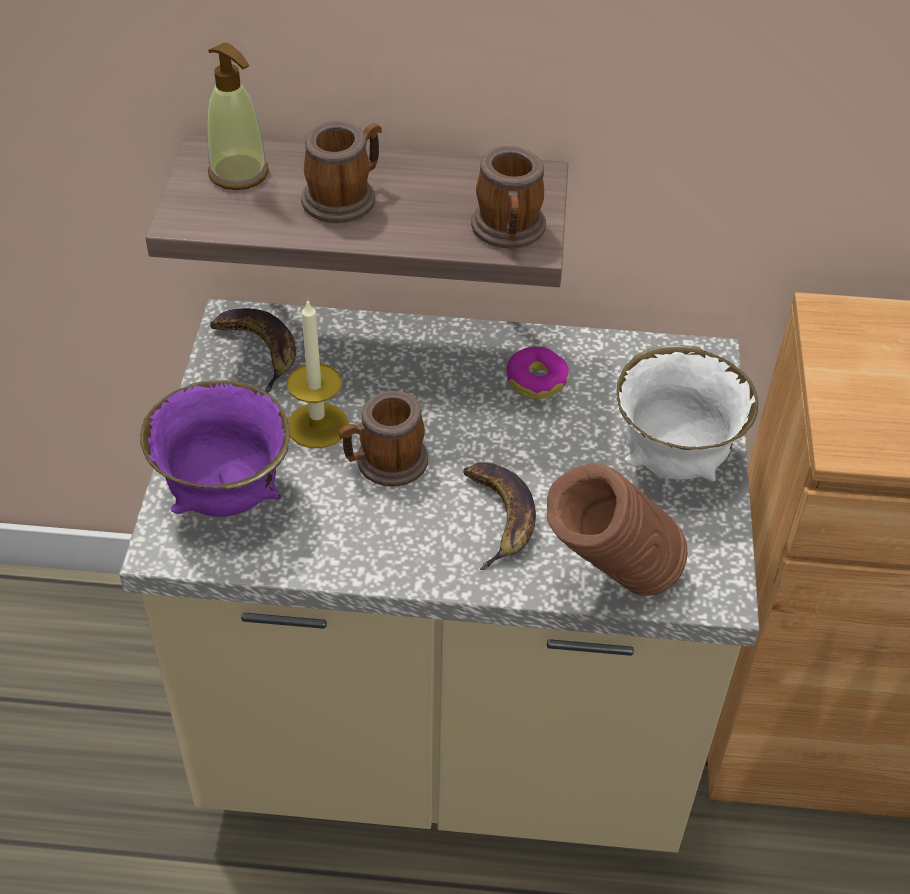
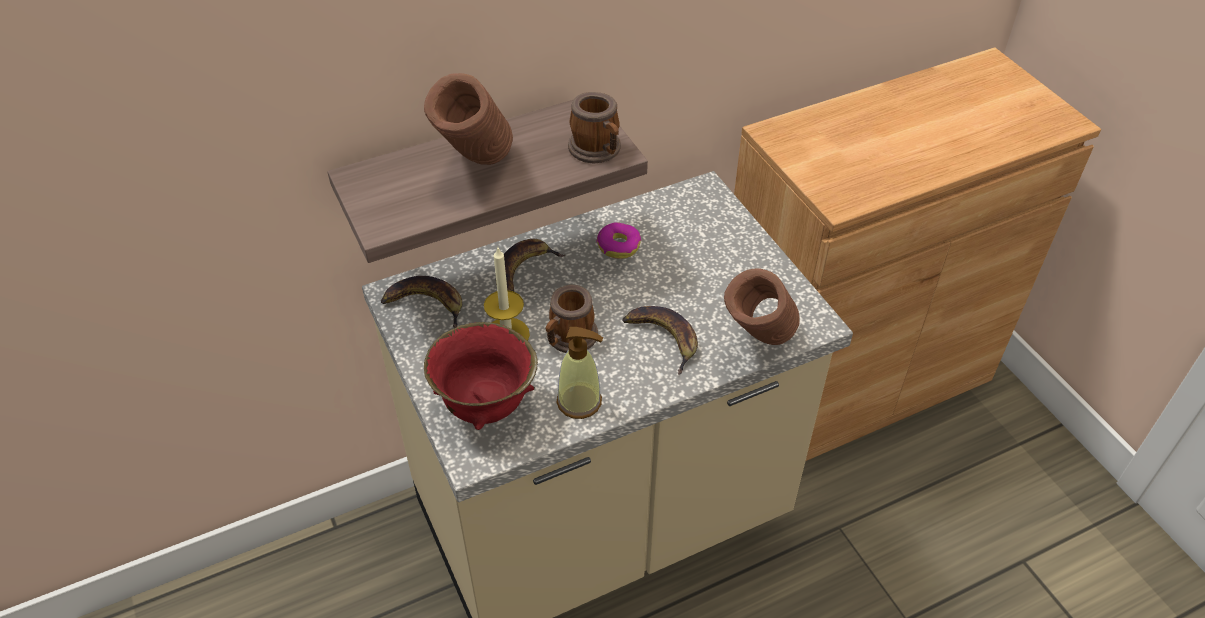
camera: 30 degrees left, 0 degrees up
(225, 498) = (485, 408): purple bowl -> red bowl
(239, 173) = (391, 182): soap dispenser -> soap dispenser (579, 402)
(345, 197) = (476, 170): mug -> brown vase
(397, 361) = (523, 272): none -> banana
(674, 460) = (735, 258): white bowl -> none

